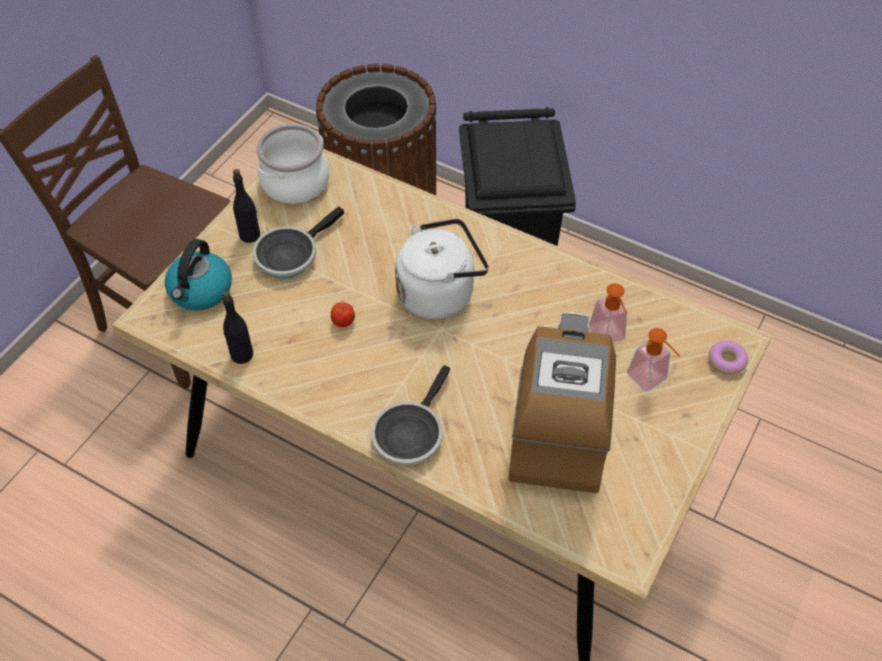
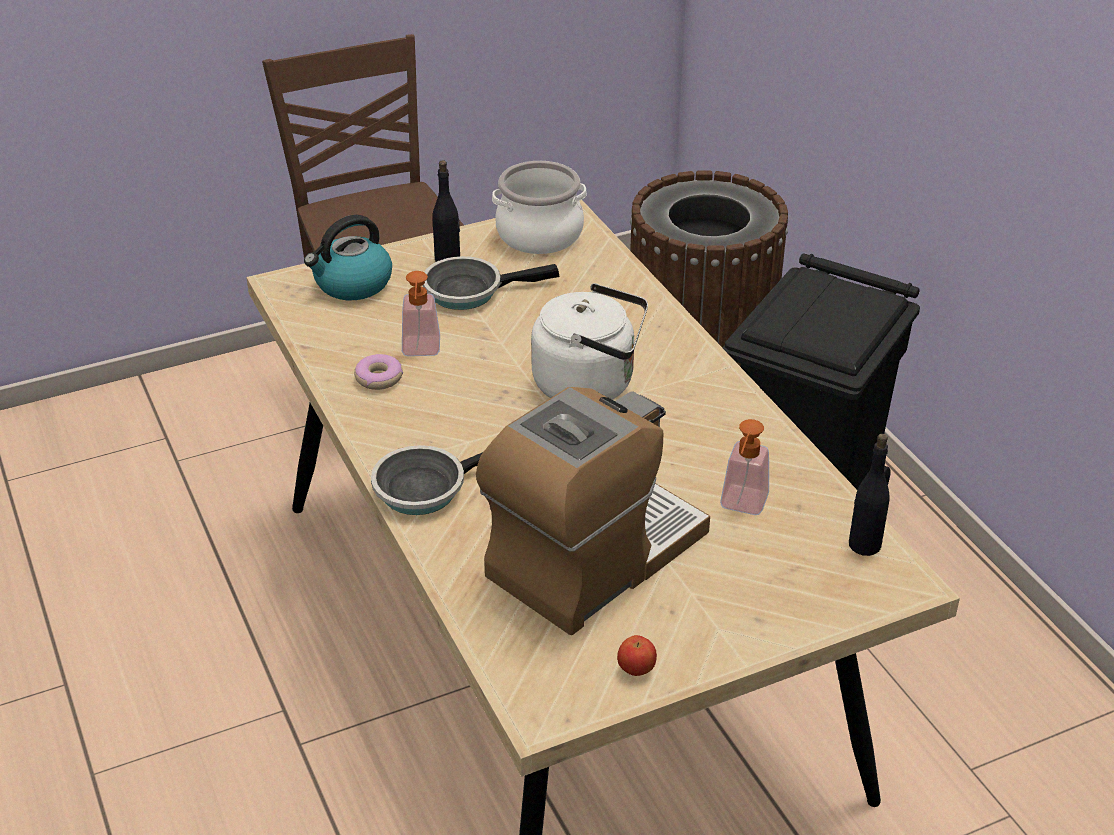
camera: 35 degrees right, 15 degrees down
(241, 354) = (335, 349): black bottle -> black bottle (864, 544)
(343, 322) = (462, 366): apple -> apple (636, 669)
(651, 381) = (749, 568): soap dispenser -> soap dispenser (421, 351)
(727, 361) = (869, 594): donut -> donut (379, 378)

